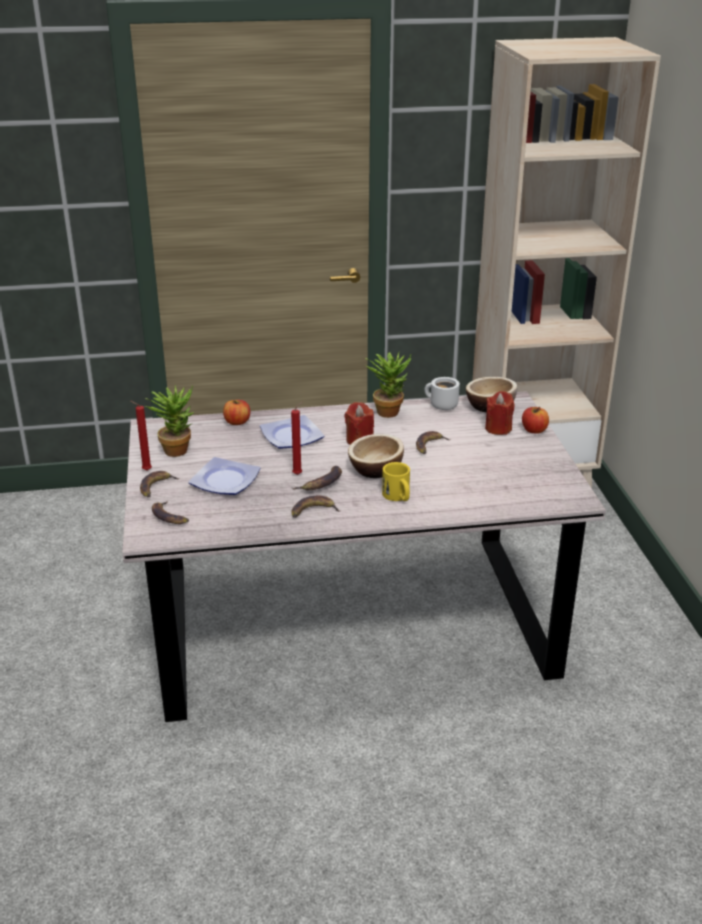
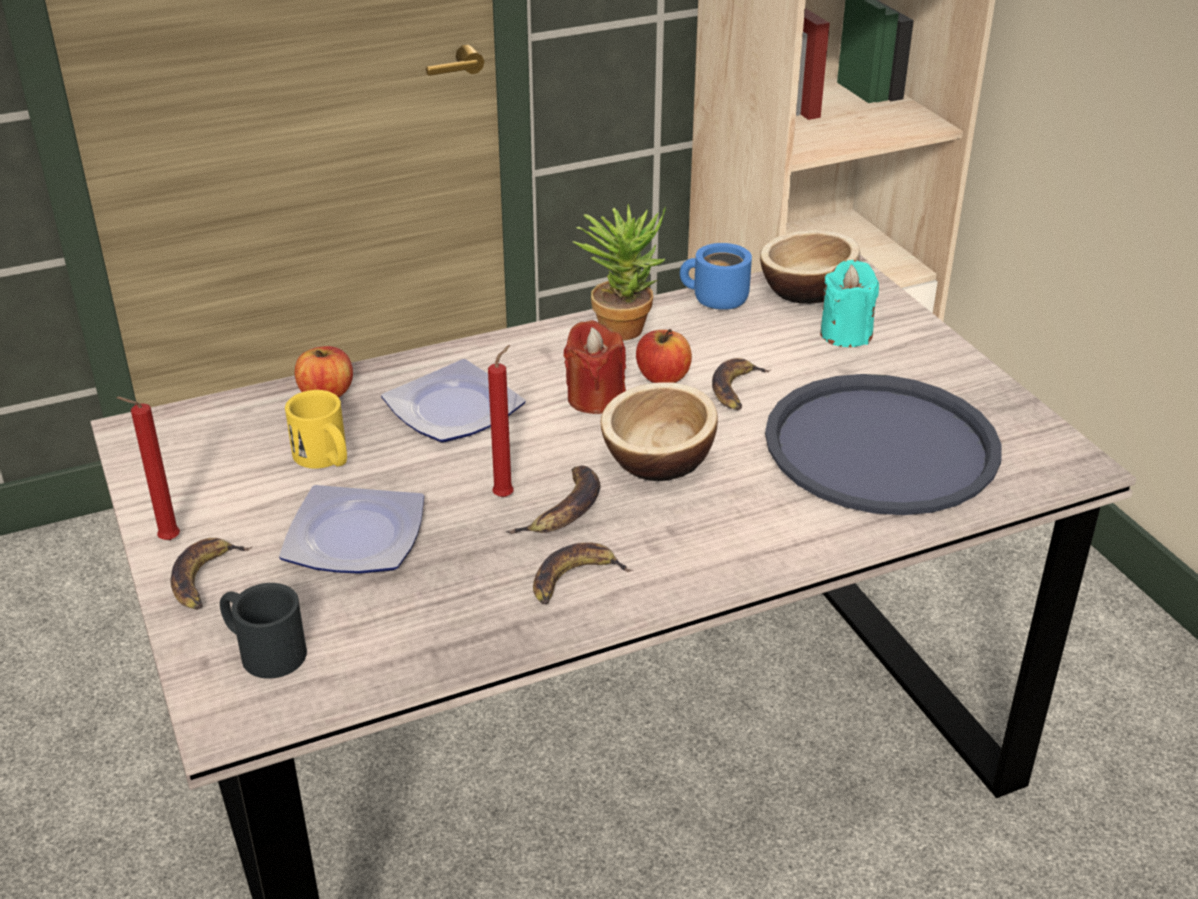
camera: 15 degrees left, 5 degrees up
(169, 516) = (263, 650): banana -> black mug
(176, 448) = (218, 475): potted plant -> none
(398, 497) = (733, 516): yellow mug -> yellow mug (325, 458)
(441, 405) = (715, 301): white mug -> blue mug
(486, 479) = (881, 446): none -> blue tray
(498, 428) = (846, 334): red candle -> turquoise candle
(534, 430) = (912, 328): apple -> apple (662, 377)

